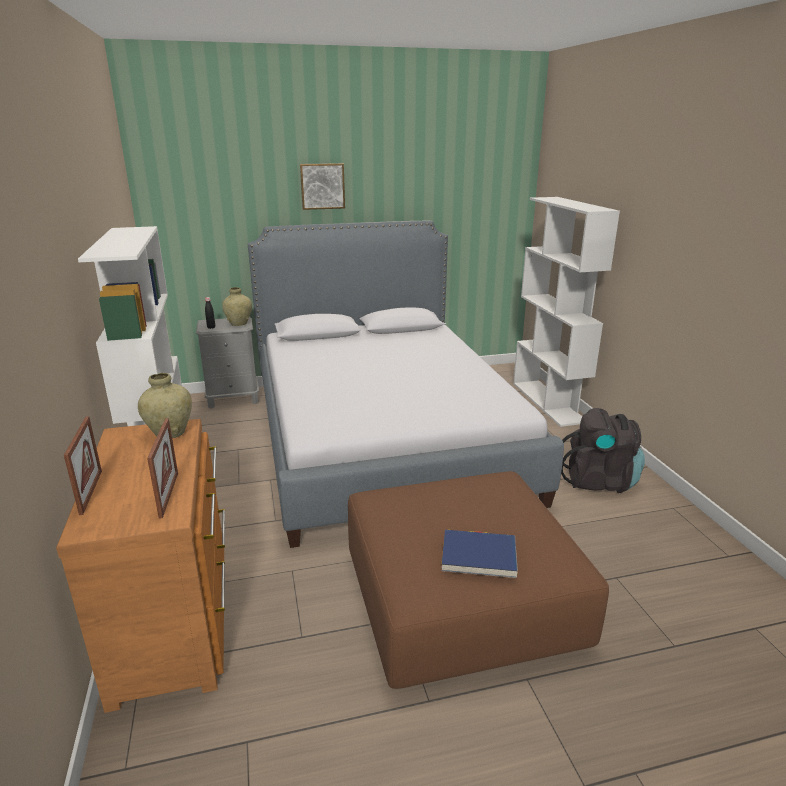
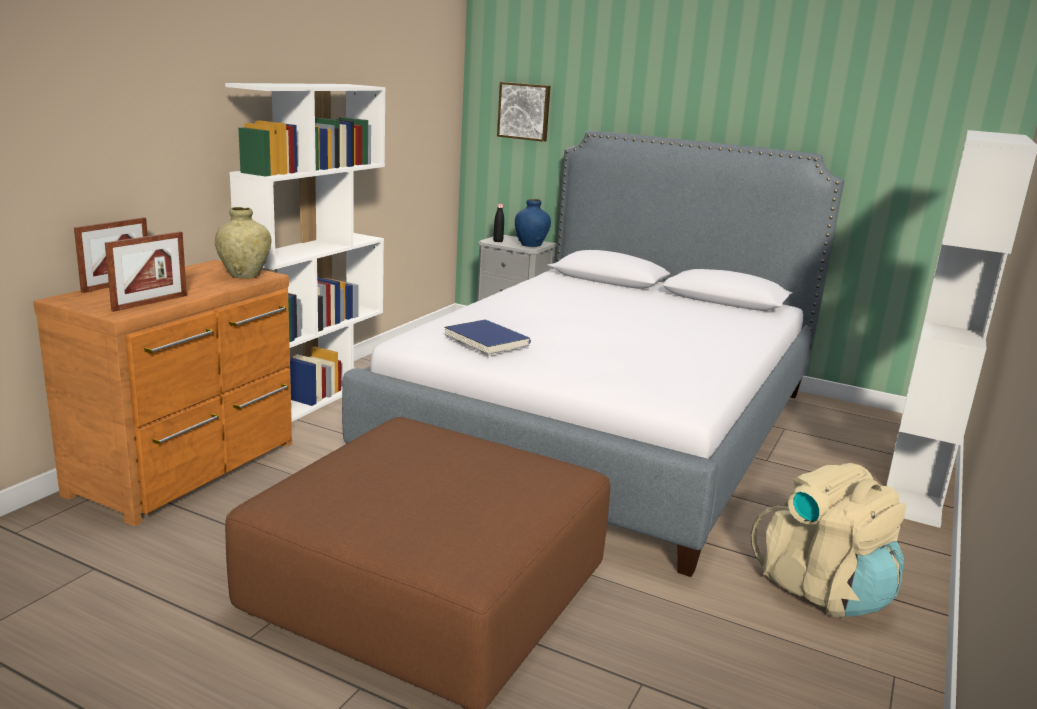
camera: 40 degrees right, 5 degrees down
(239, 323) = (531, 245): beige vase -> blue vase
(322, 186) = (674, 88): picture -> picture (524, 111)
(478, 556) = (387, 505): blue book -> blue book (486, 341)
(599, 481) = (823, 589): black backpack -> beige backpack

